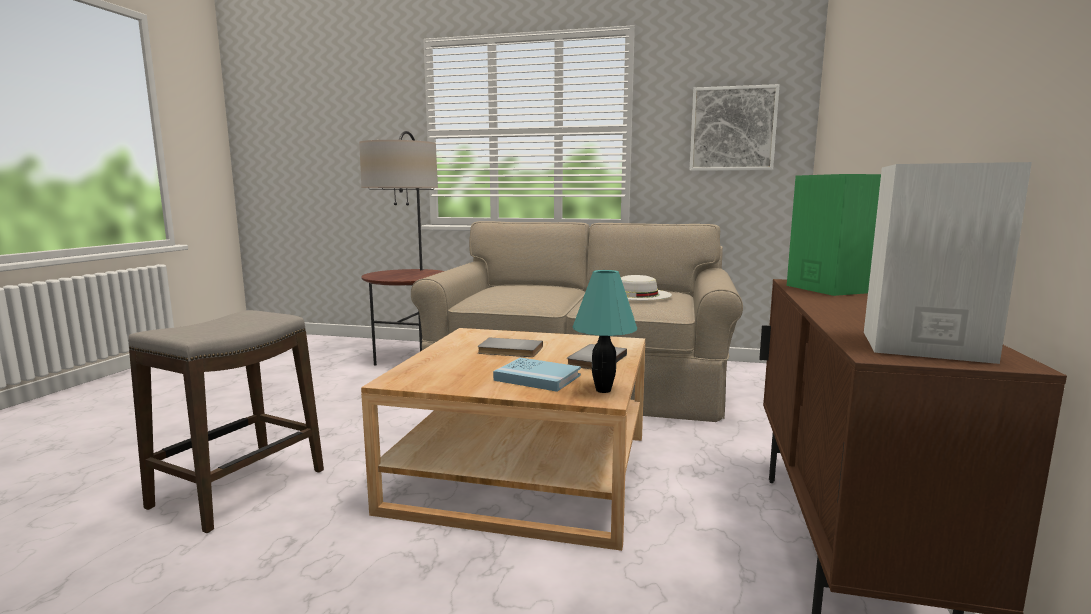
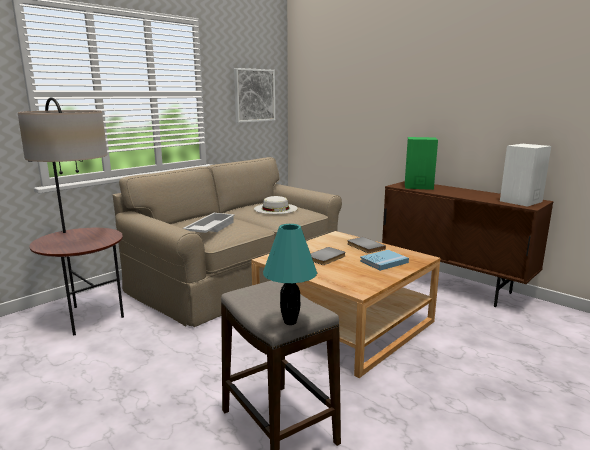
camera: 60 degrees left, 5 degrees up
(500, 291) = (210, 228): none -> white tray
(604, 390) = (413, 255): turquoise table lamp -> turquoise table lamp (290, 322)

